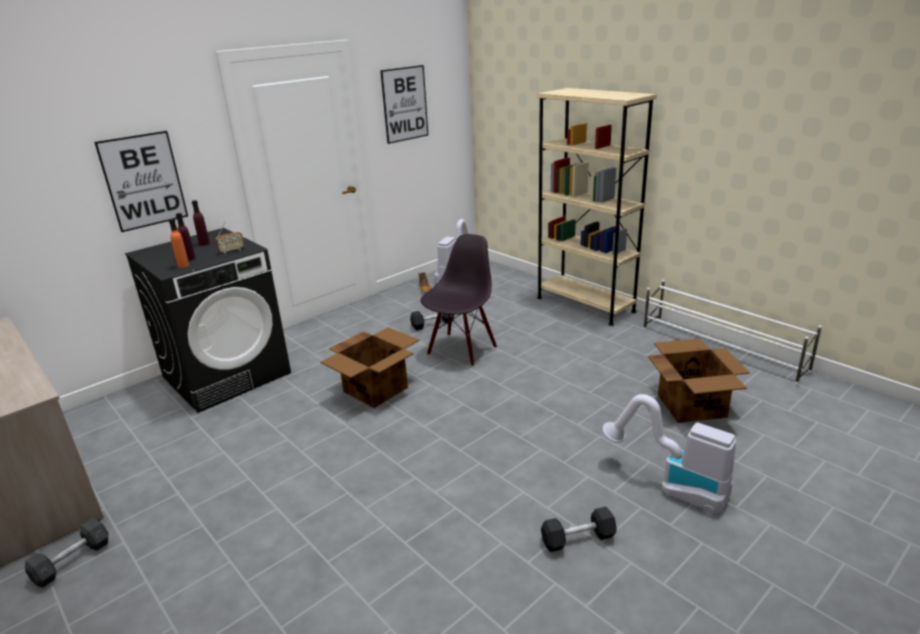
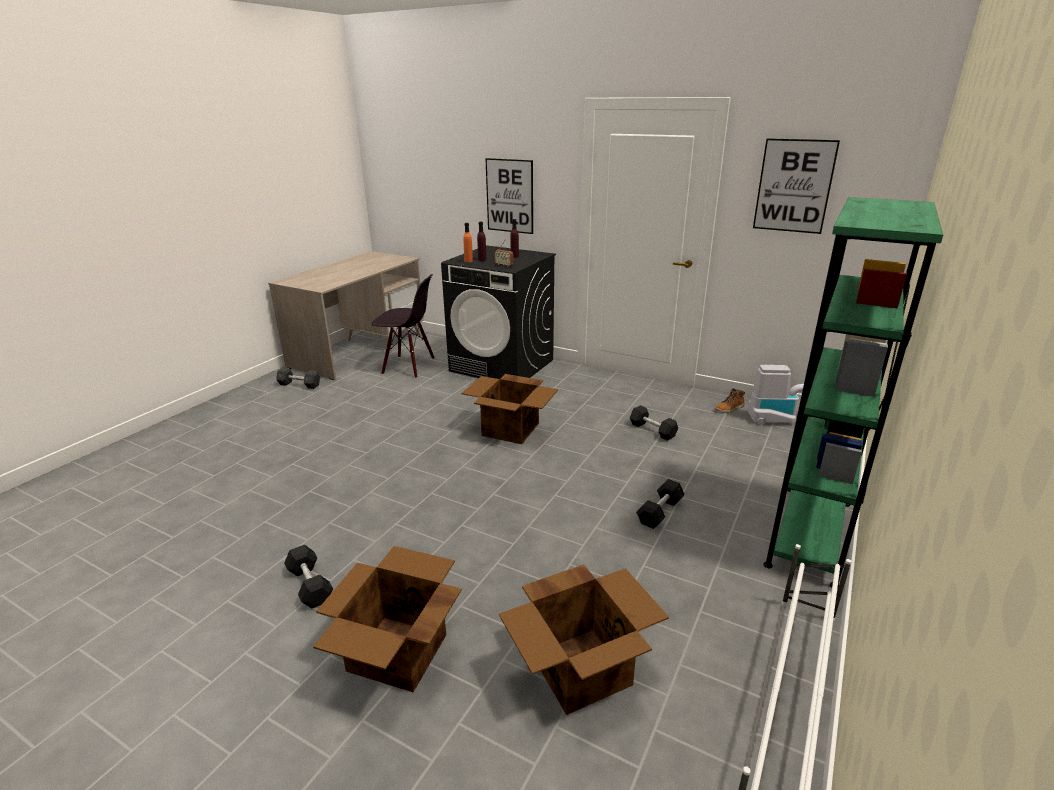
camera: 70 degrees right, 0 degrees up
(461, 350) = (609, 458): black chair -> black chair (408, 366)
(543, 345) = (659, 512): none -> black dumbbell
(585, 304) = (809, 532): beige bookcase -> green bookcase
(671, 486) = (396, 653): vacuum cleaner -> cardboard box

